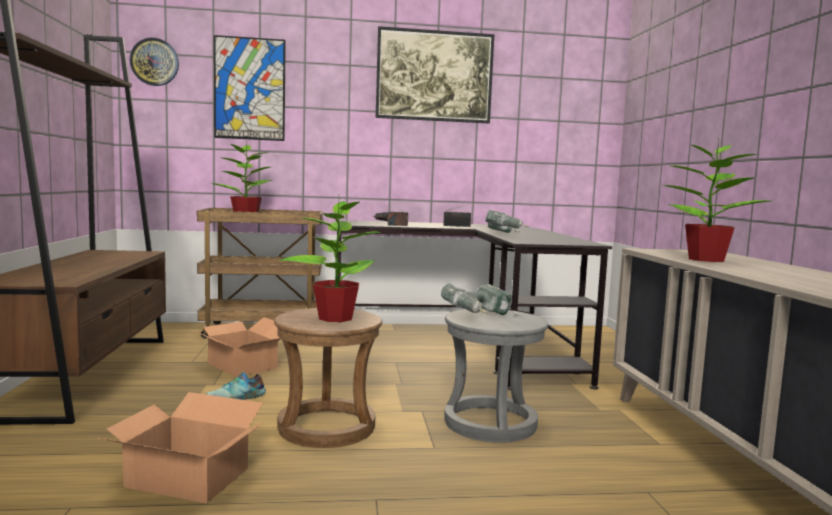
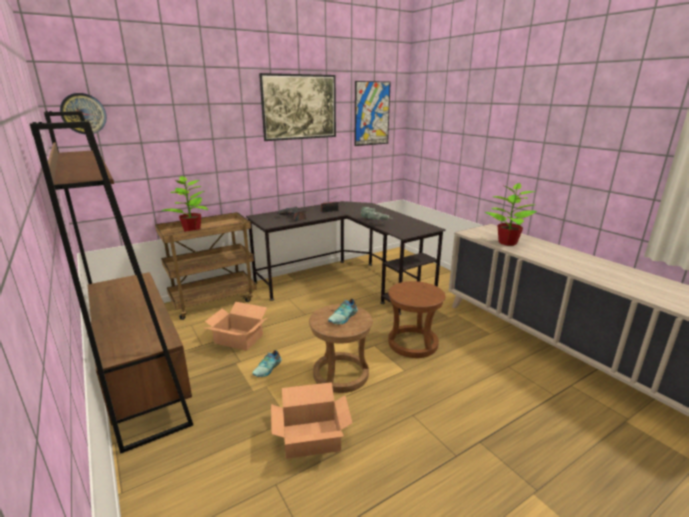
camera: 25 degrees left, 15 degrees up
(249, 89) = (169, 129): picture -> picture (372, 113)
(335, 318) = (344, 317): potted plant -> shoe
(481, 317) = (409, 294): power drill -> none
(490, 423) = (413, 343): grey stool -> brown stool

